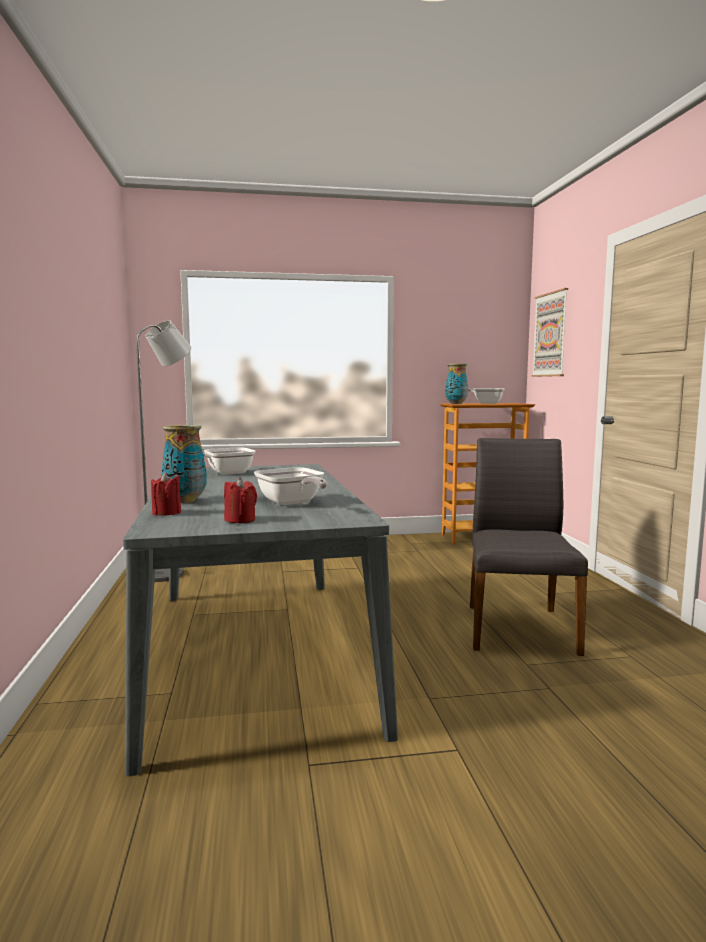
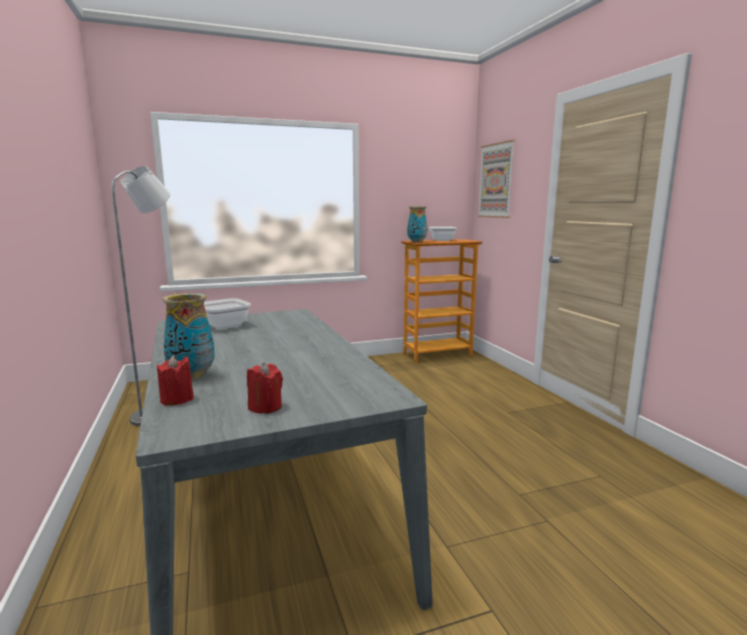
camera: 10 degrees left, 5 degrees up
(292, 503) = (309, 373): frying pan -> none
(518, 627) = (498, 452): grey chair -> none

